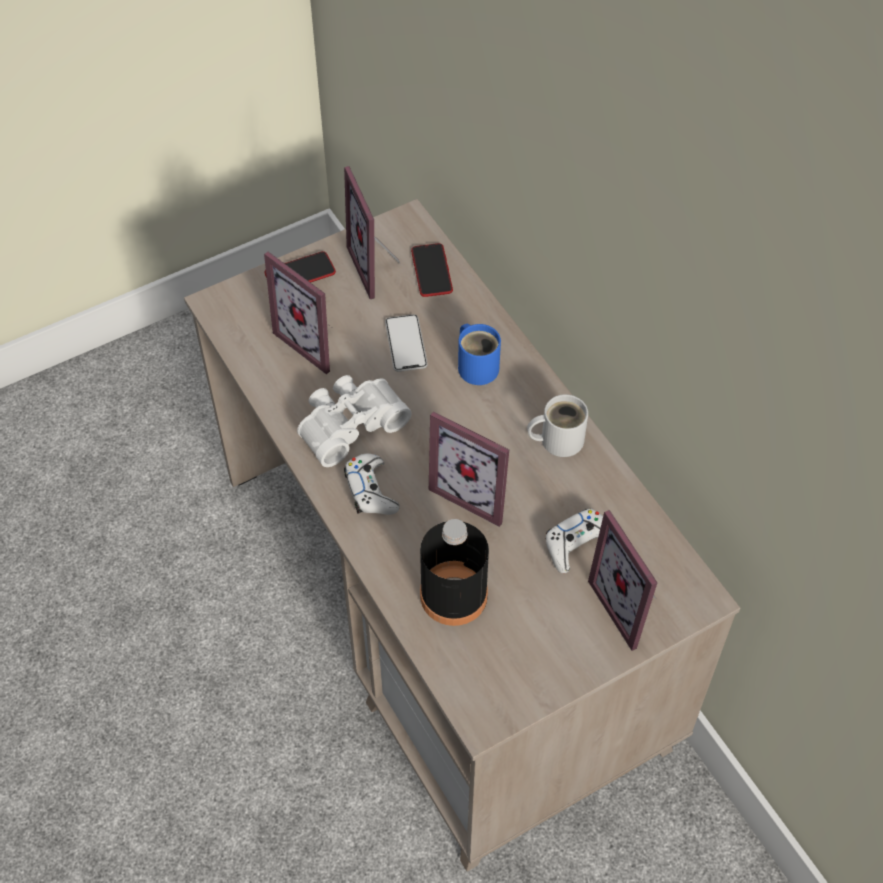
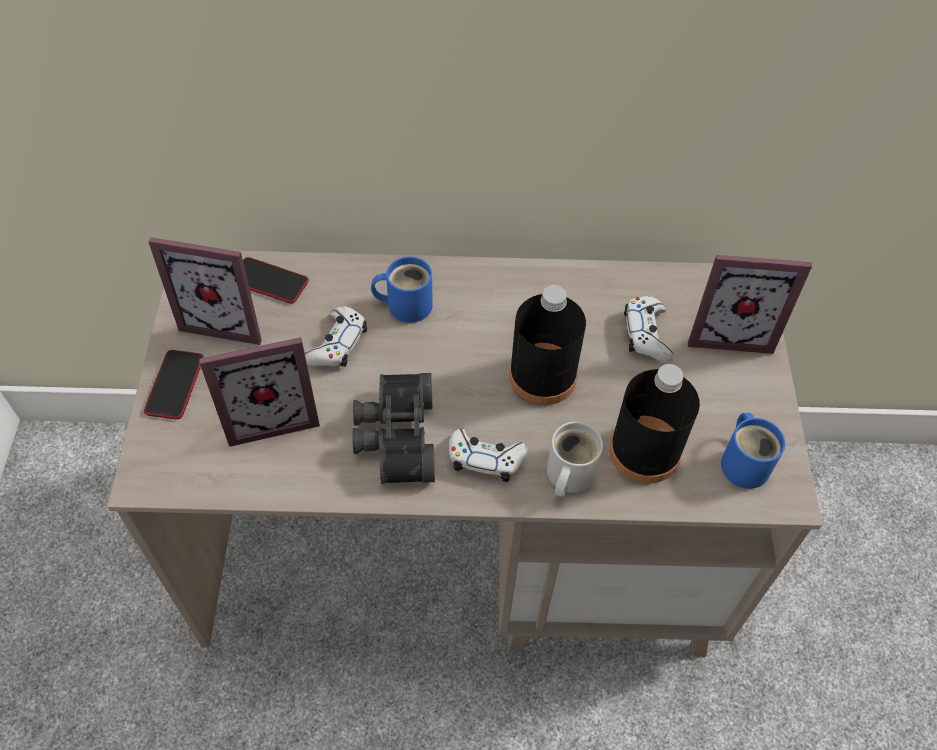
camera: 60 degrees left, 0 degrees up
(349, 424) = (394, 437): white binoculars -> black binoculars
(406, 344) = (337, 344): phone -> white game controller
(476, 490) = (542, 376): picture frame -> black bottle
(495, 674) = (745, 462): none -> blue mug
(557, 438) = (528, 290): white mug -> white mug (567, 475)

